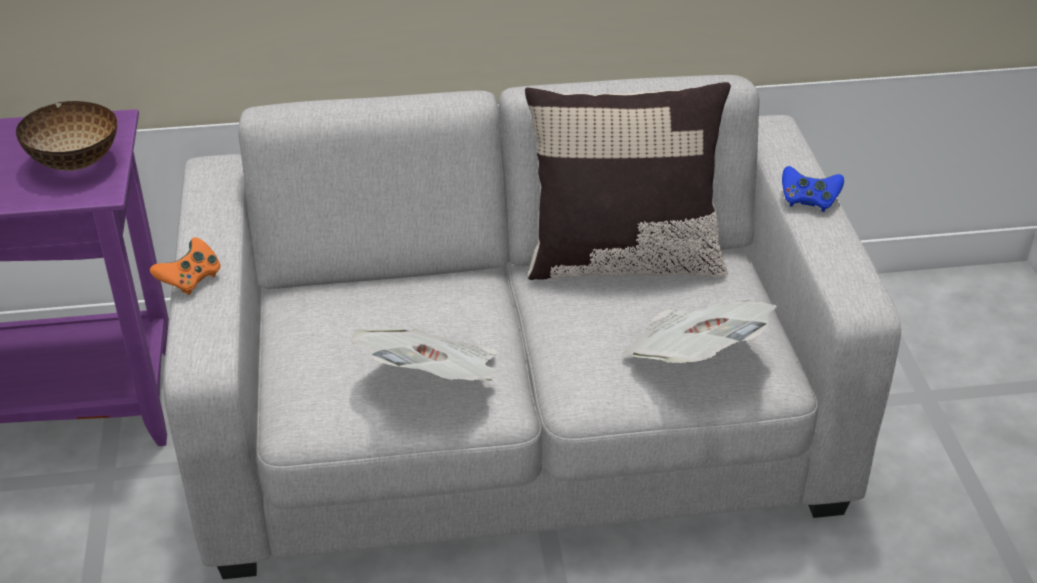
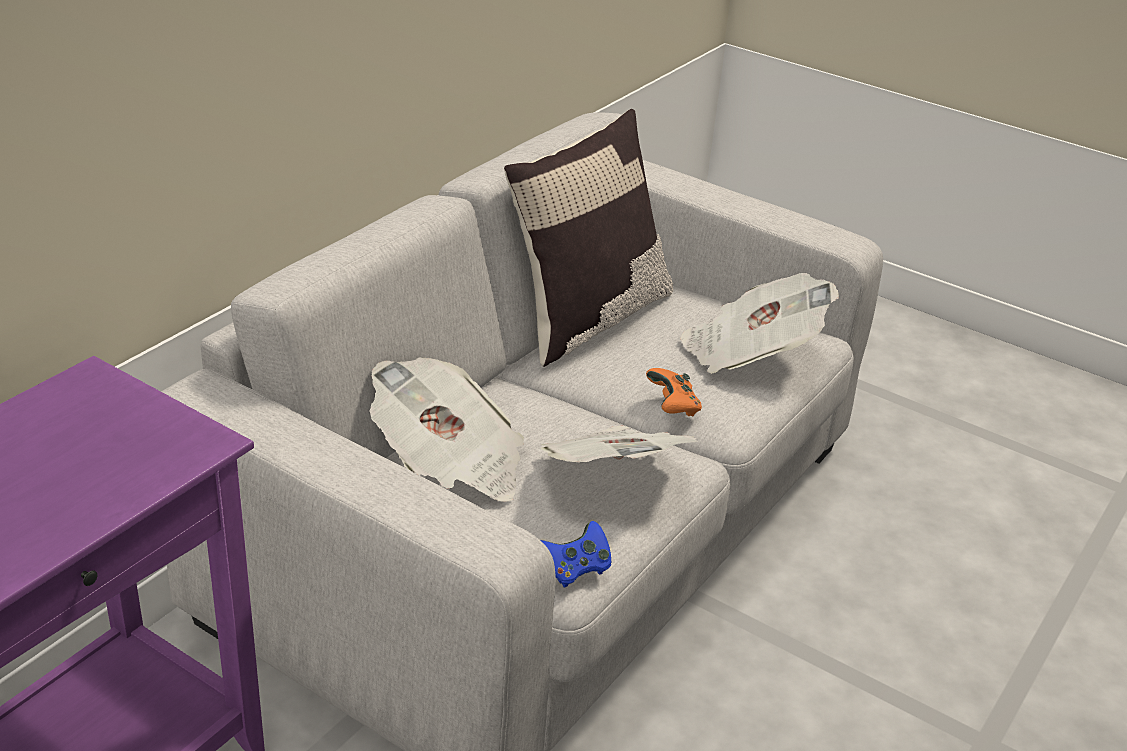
camera: 50 degrees left, 5 degrees down
(76, 163) = (124, 432): bowl -> none
(190, 280) = (364, 492): orange game controller -> orange game controller (673, 407)
(353, 308) = (450, 463): none -> newspaper
(808, 201) = (712, 195): blue game controller -> blue game controller (573, 569)

